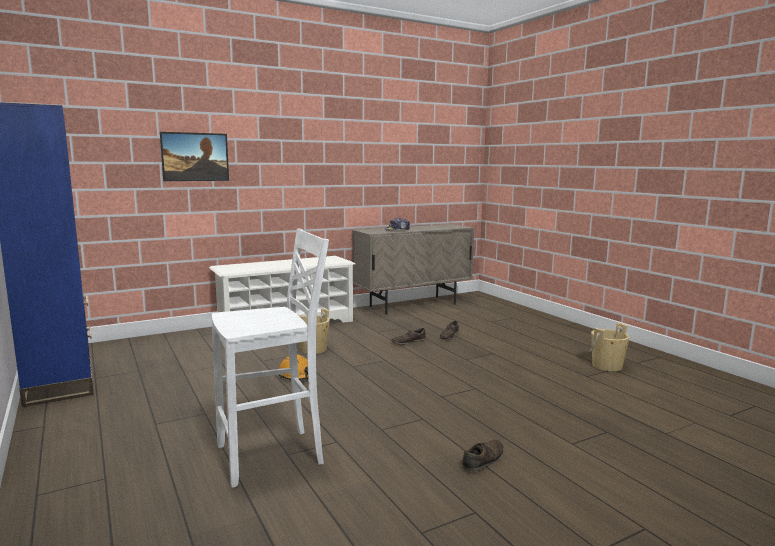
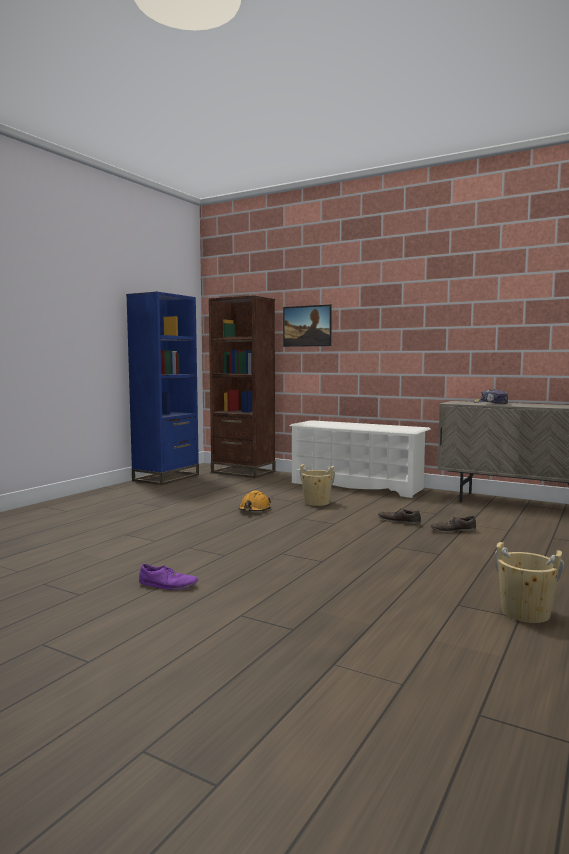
camera: 60 degrees right, 5 degrees down
(132, 346) = (243, 472): none -> brown bookcase
(273, 456) = (119, 532): white stool -> none
(483, 460) = (168, 585): brown shoe -> purple shoe

